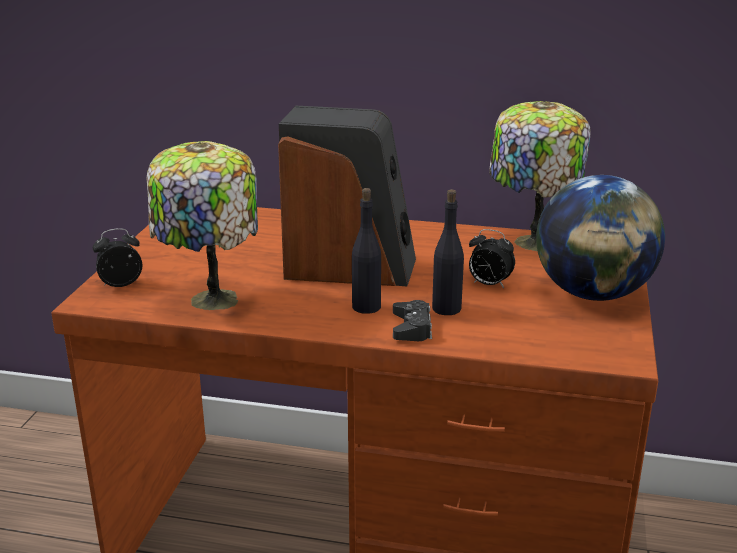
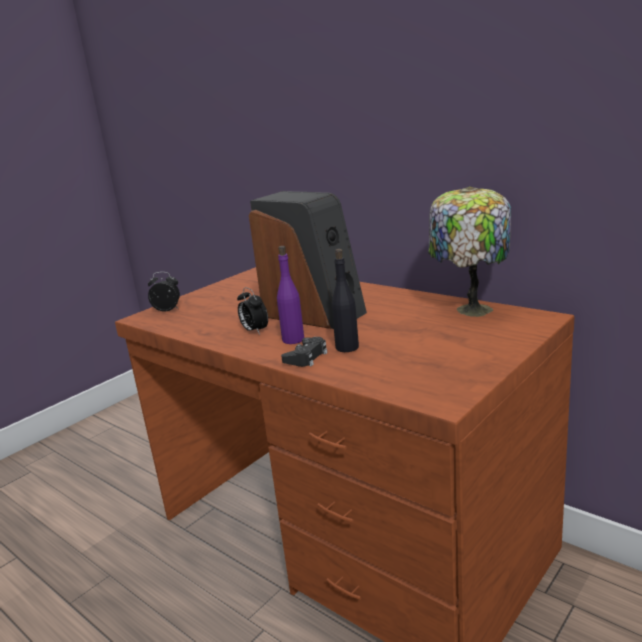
camera: 30 degrees right, 5 degrees down
(211, 301) = (203, 325): table lamp -> none
(366, 307) = (293, 339): black bottle -> purple bottle
(488, 284) = (399, 335): alarm clock -> alarm clock (254, 331)
(592, 294) = (477, 351): globe -> none

